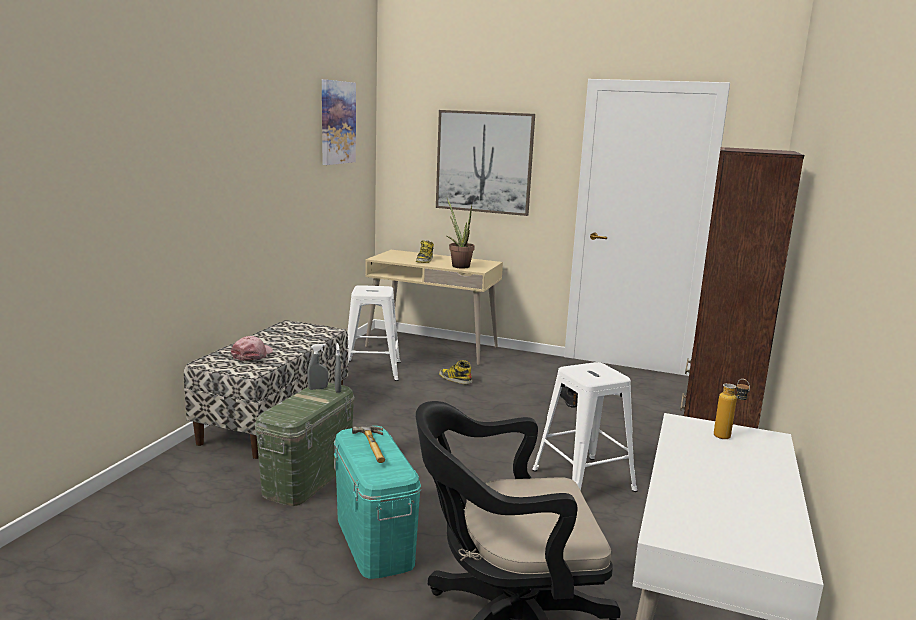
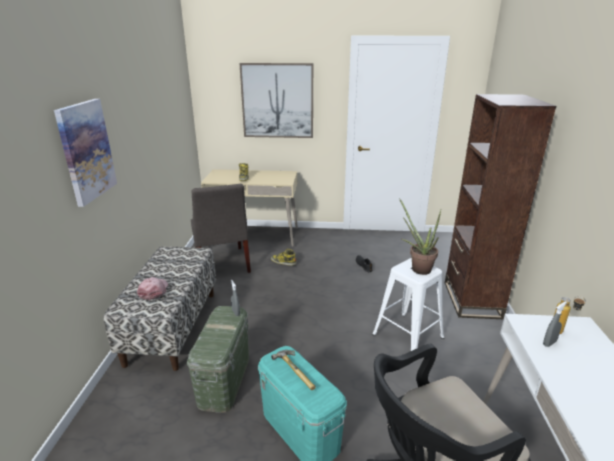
camera: 15 degrees left, 10 degrees up
(318, 388) = (220, 314): grey spray bottle -> grey spray bottle (549, 343)
(337, 122) = (167, 82): picture -> picture (86, 151)
(371, 370) = (222, 264): white stool -> grey chair
(458, 265) = (270, 179): potted plant -> potted plant (417, 268)

